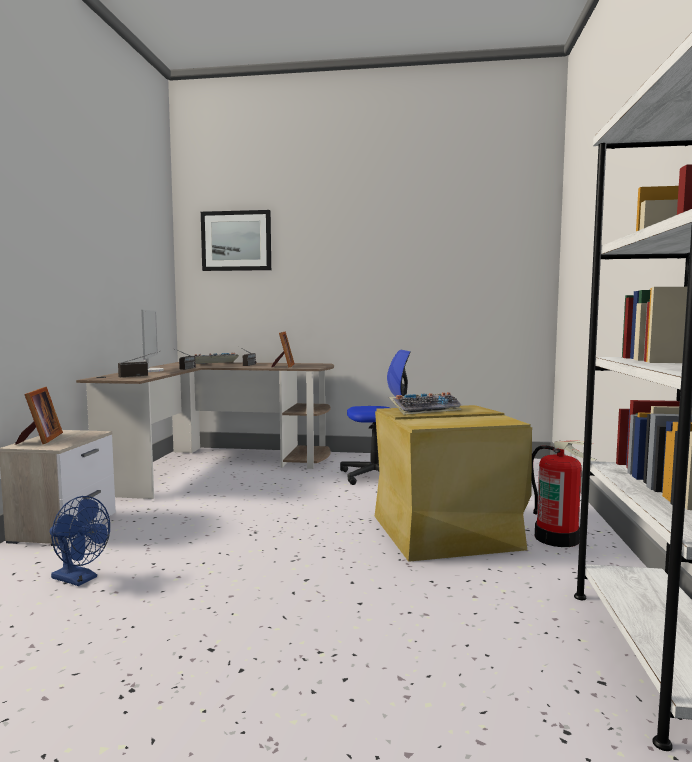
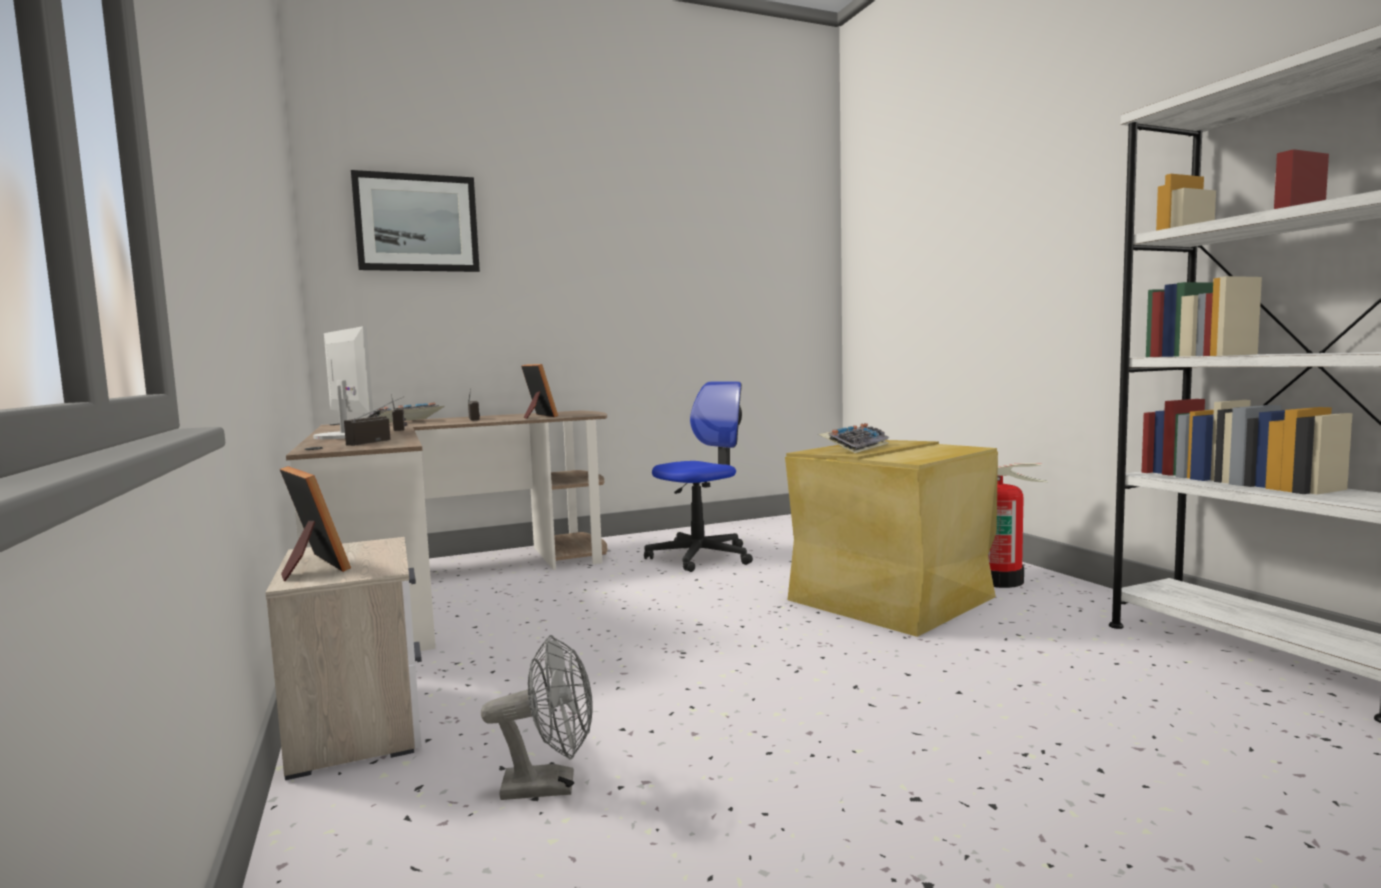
camera: 30 degrees left, 0 degrees up
(80, 579) = (551, 785): blue fan -> grey fan

